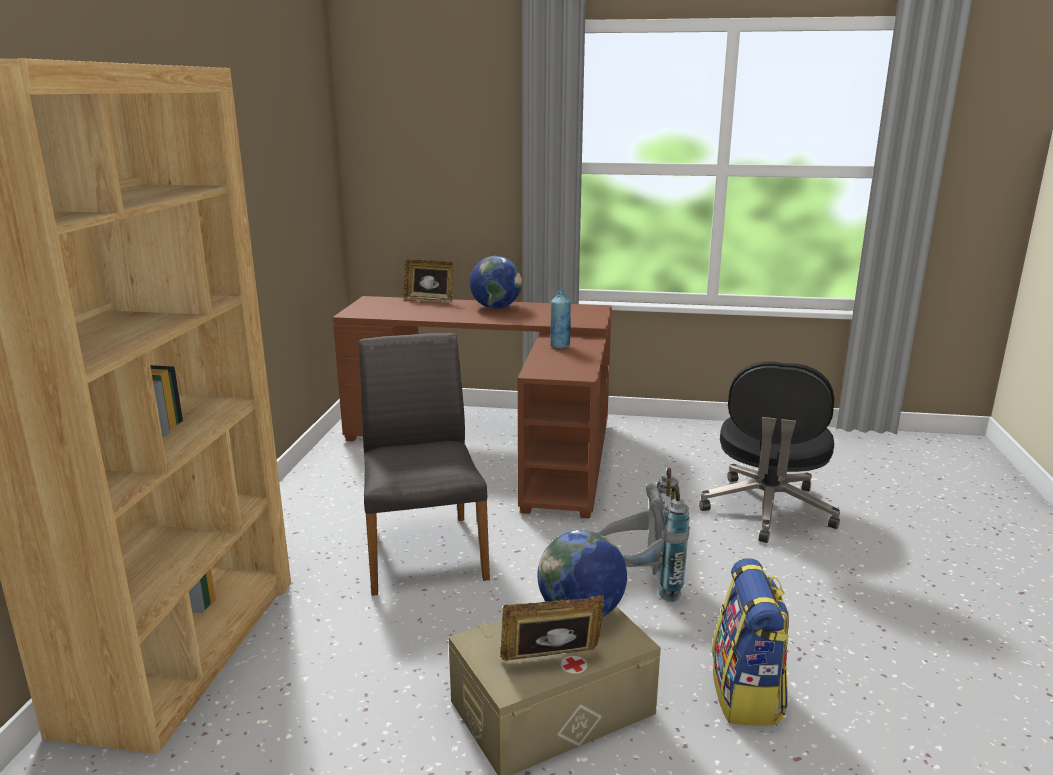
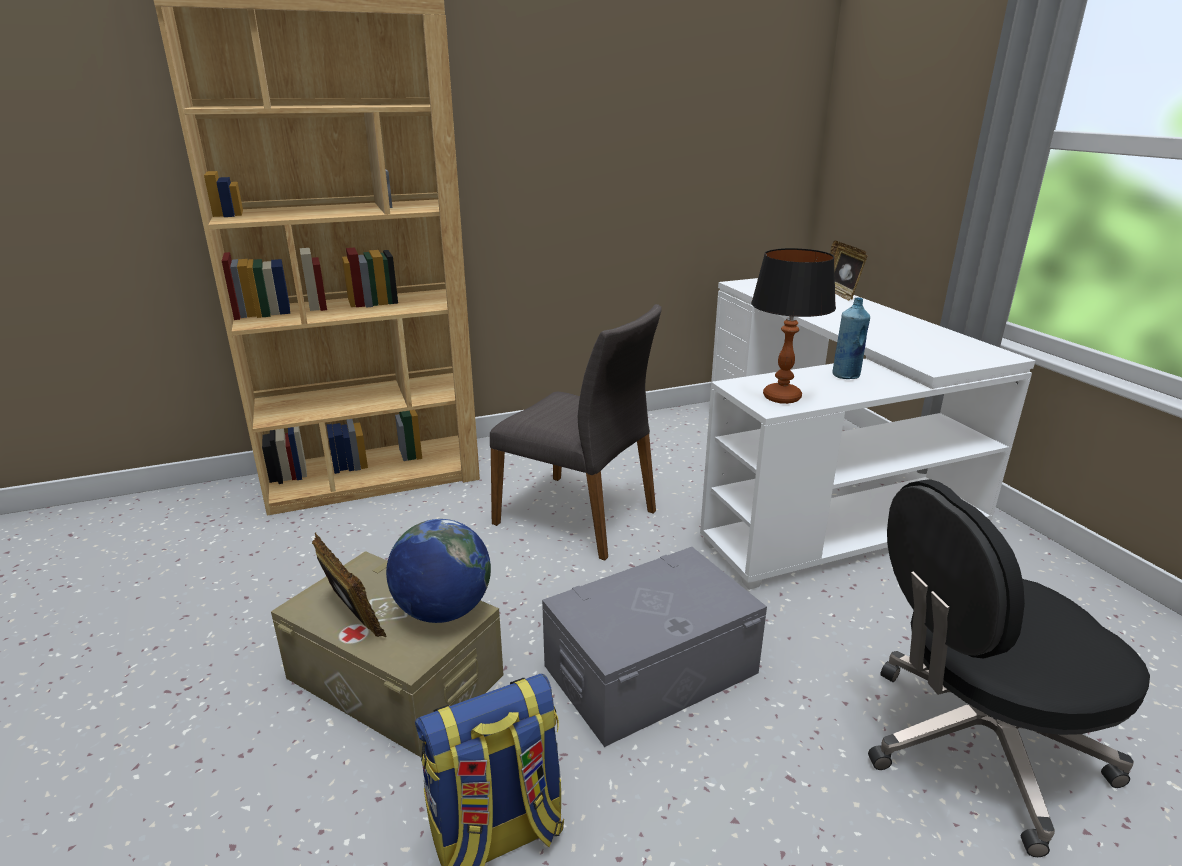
camera: 60 degrees right, 5 degrees up
(423, 551) = (578, 516): grey chair -> grey chair turned 75 degrees clockwise
(496, 307) = (881, 318): globe -> none
(499, 445) = (821, 481): brown desk -> white desk
(571, 369) = (781, 397): none -> table lamp
(638, 584) = (650, 669): grey backpack -> grey storage box

